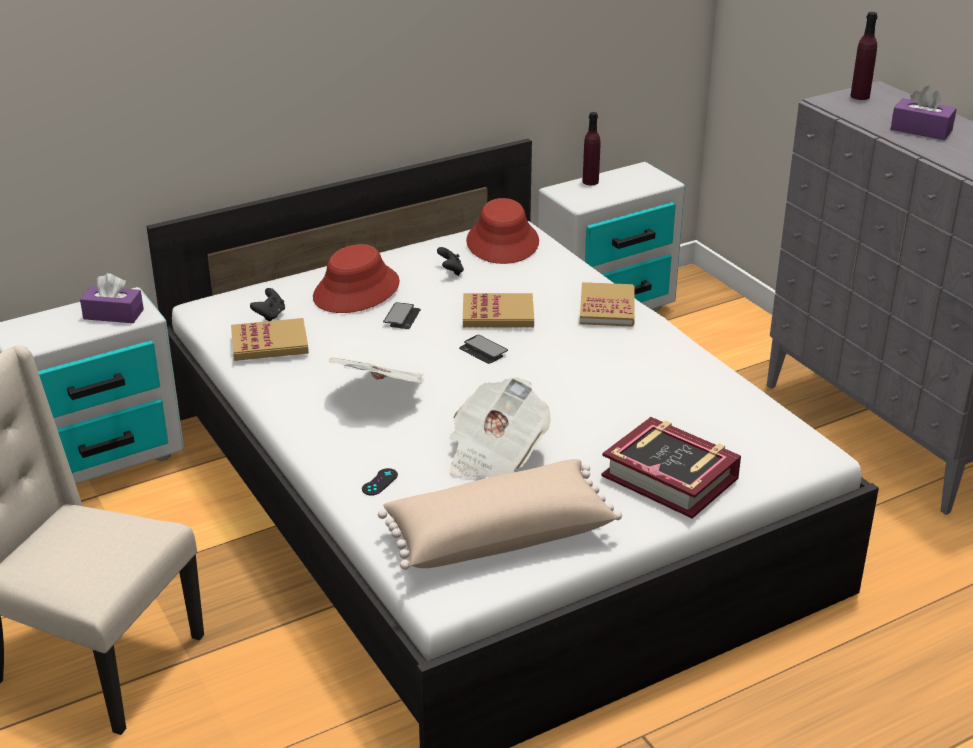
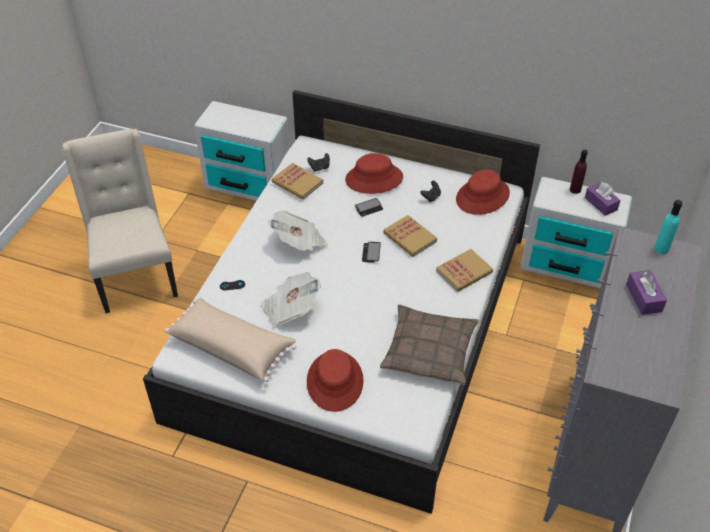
camera: 50 degrees right, 15 degrees up
(113, 314) = (257, 126): purple tissue box -> purple tissue box (600, 204)
(670, 477) = (335, 381): book -> red hat
(703, 388) = (429, 351): none -> pillow
(860, 96) = (661, 249): purple bottle -> turquoise bottle

